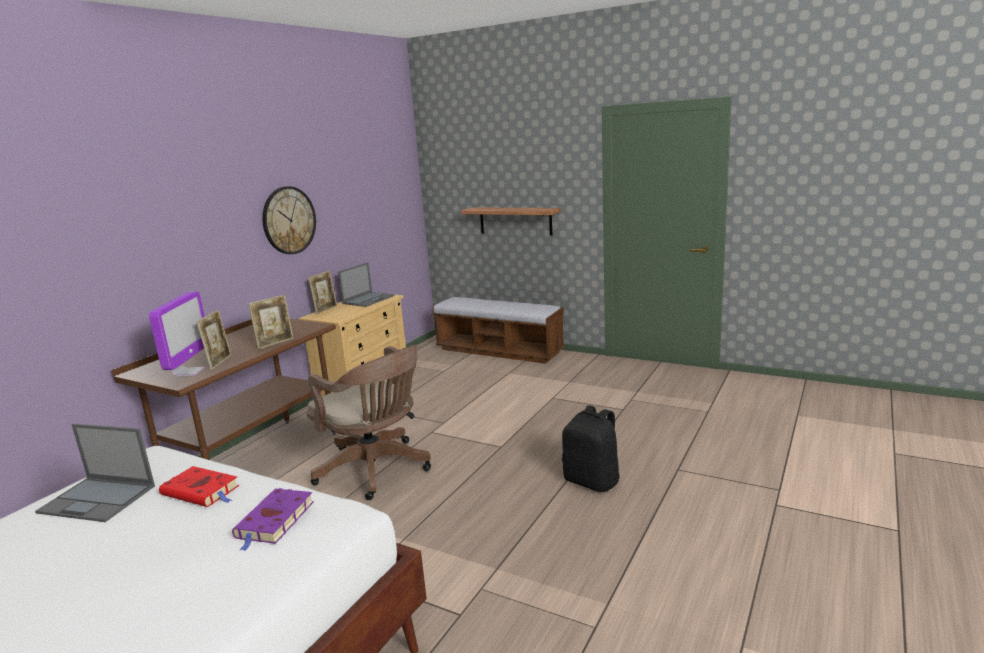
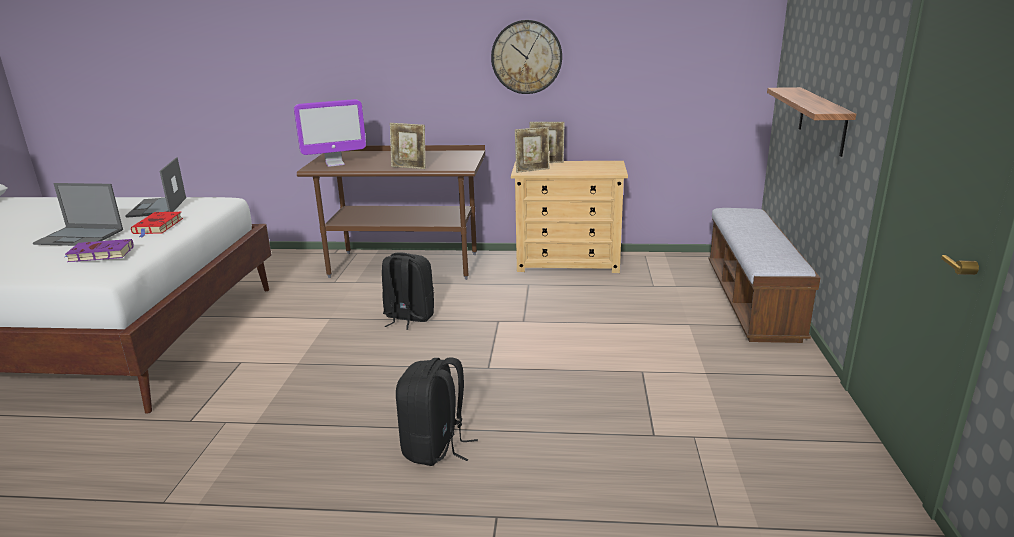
camera: 65 degrees right, 5 degrees up
(219, 362) = (358, 165): picture frame -> picture frame (532, 170)
(369, 299) = (596, 167): laptop -> laptop (80, 237)
(376, 470) = (408, 317): brown office chair -> black backpack

